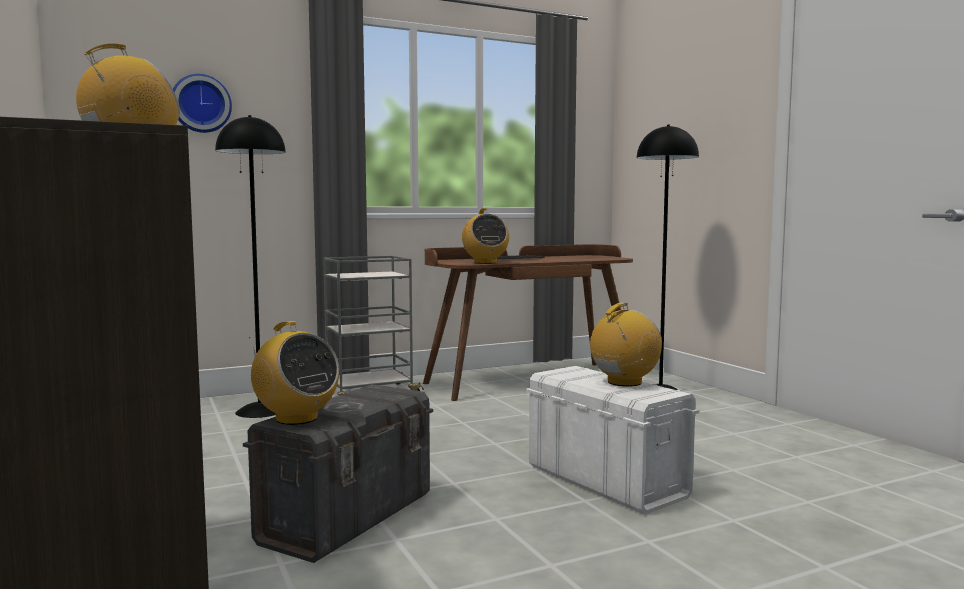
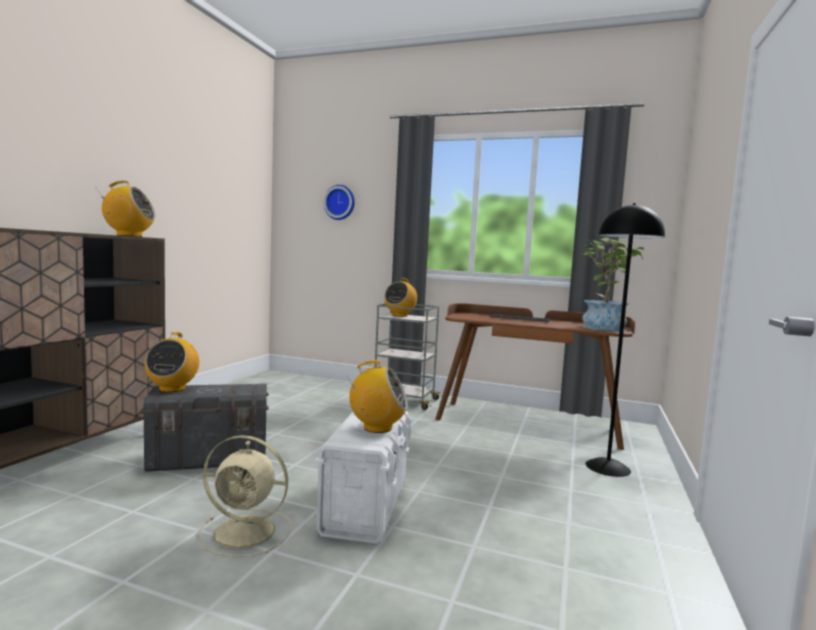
camera: 45 degrees right, 0 degrees up
(260, 411) = (330, 393): black floor lamp -> none
(485, 262) = (477, 319): radio -> radio (400, 315)
(592, 543) = (247, 532): none -> beige fan
(593, 257) = (603, 327): none -> potted plant

